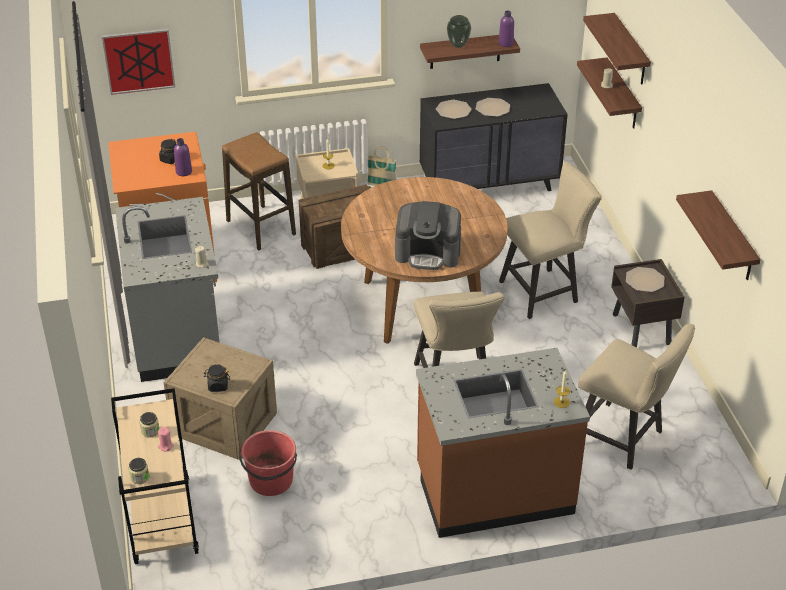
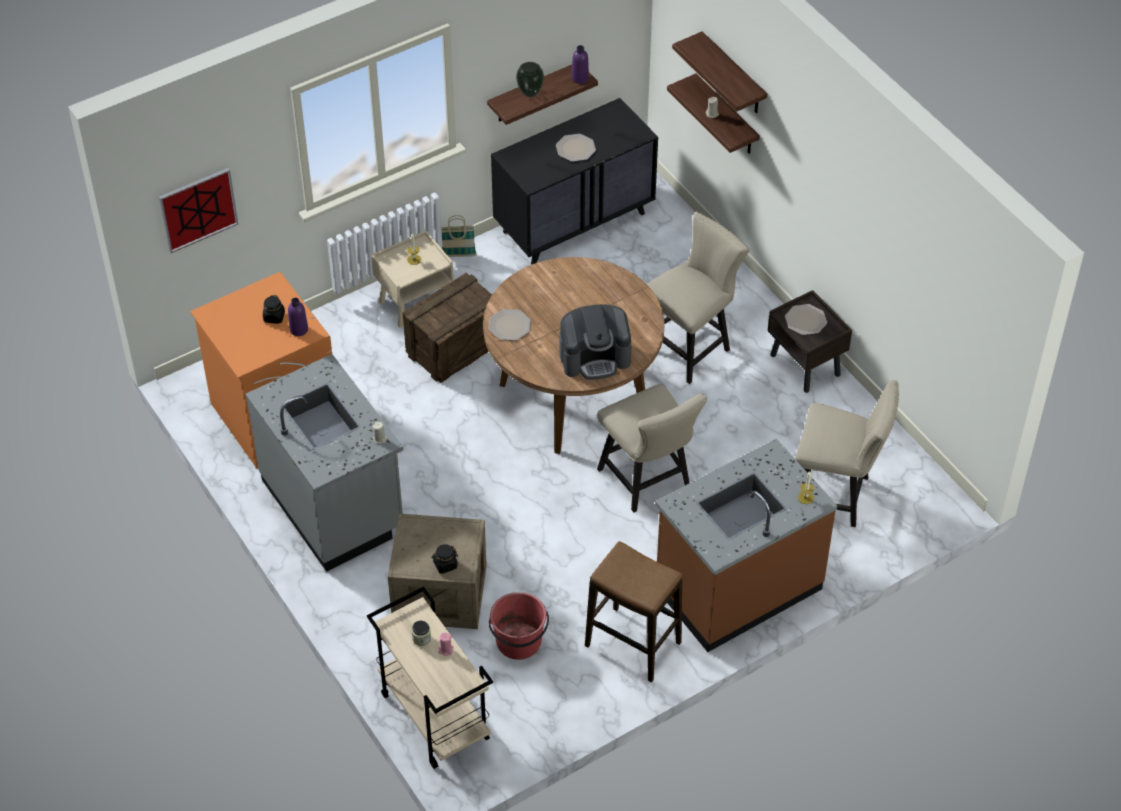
camera: 20 degrees left, 10 degrees up
(140, 477) = (439, 689): jar -> none
(260, 228) = (352, 346): stool -> stool (632, 644)
(453, 110) = (534, 162): plate -> plate (509, 326)
(732, 238) = (909, 281): shelf -> none

